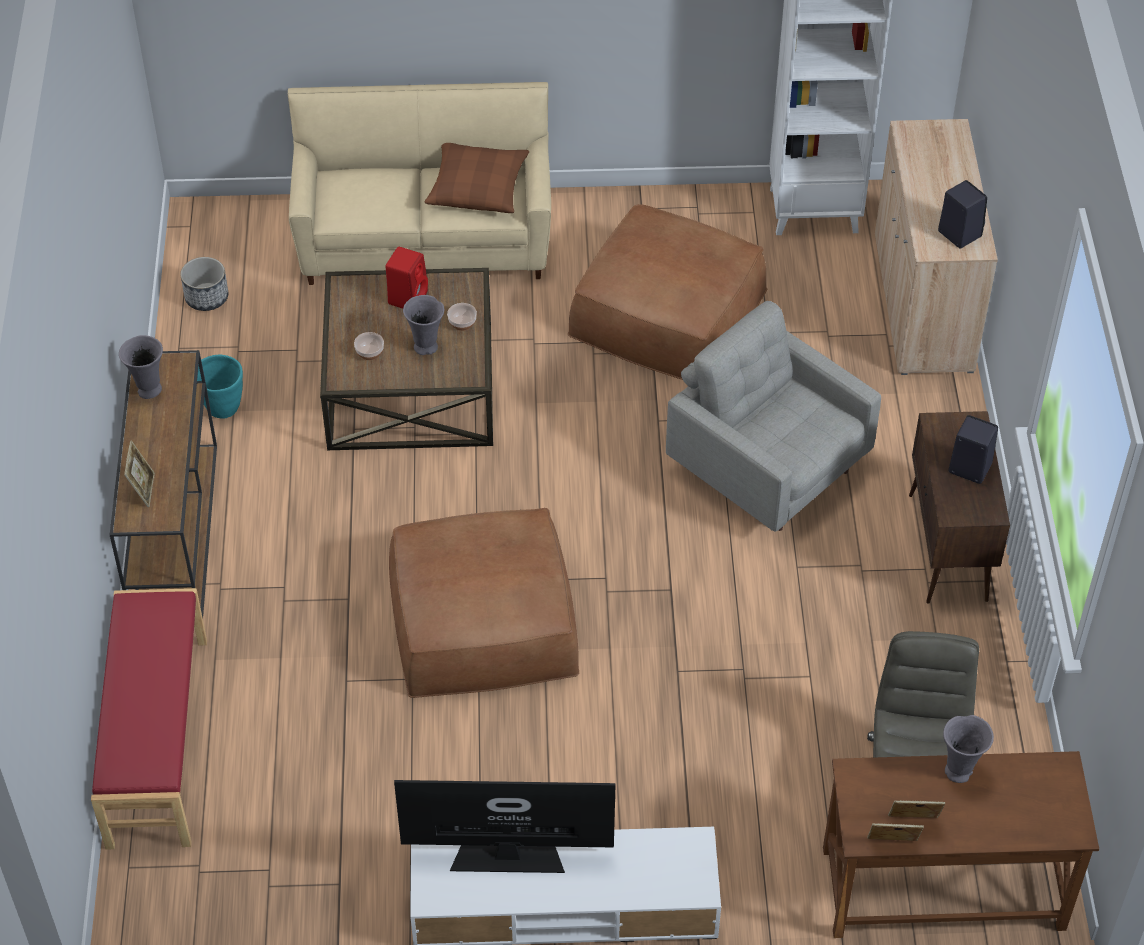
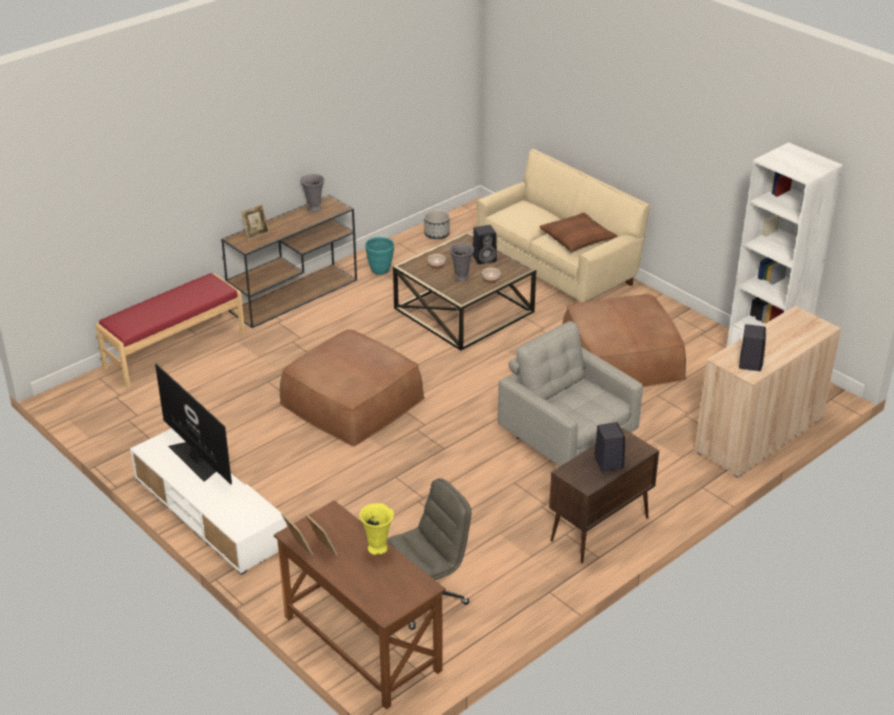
camera: 50 degrees right, 15 degrees down
(408, 297) = (485, 258): red speaker -> black speaker
(768, 467) = (567, 439): grey armchair -> grey armchair turned 45 degrees counterclockwise
(960, 771) = (378, 549): grey vase -> yellow vase

